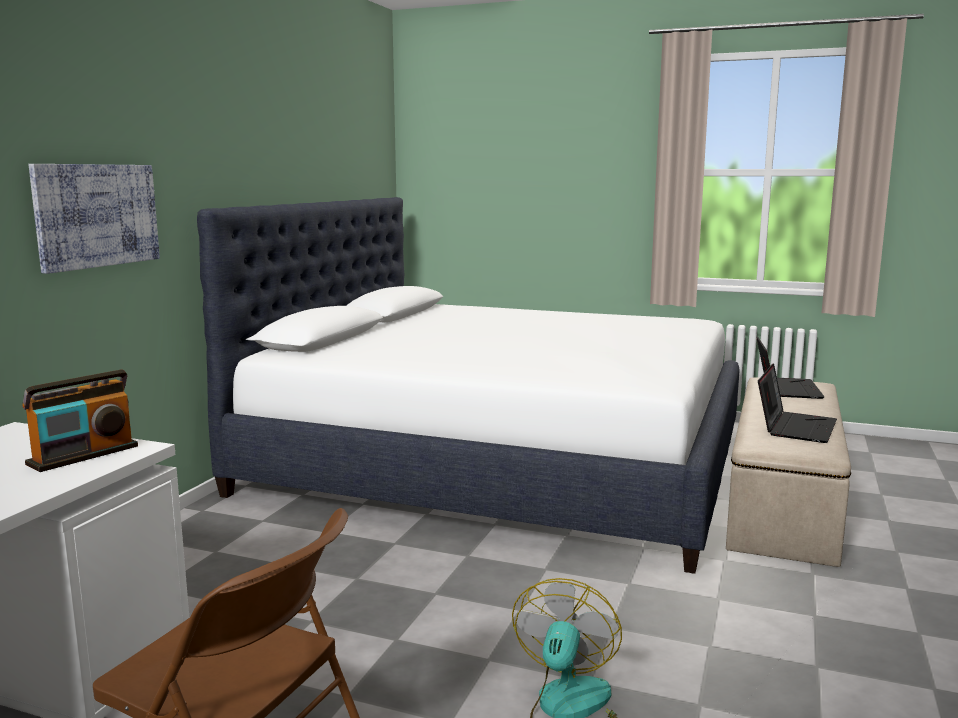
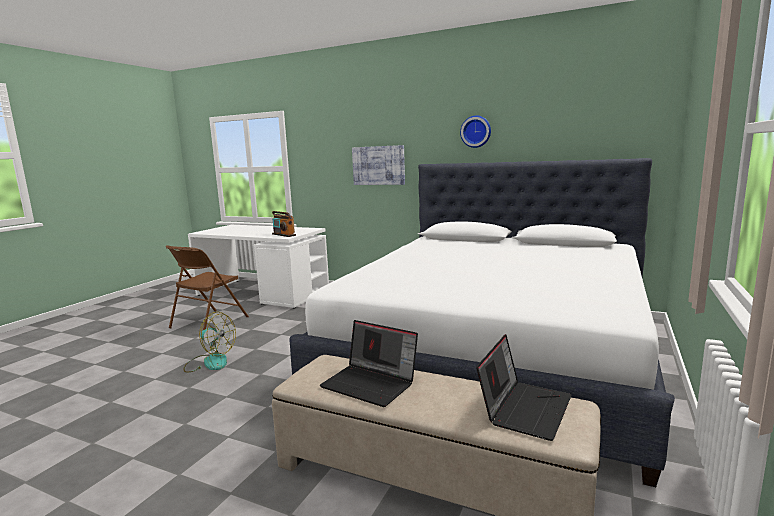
camera: 95 degrees right, 0 degrees up
(250, 147) = (476, 131): none -> wall clock
(785, 388) = (524, 408): laptop -> laptop turned 75 degrees counterclockwise

